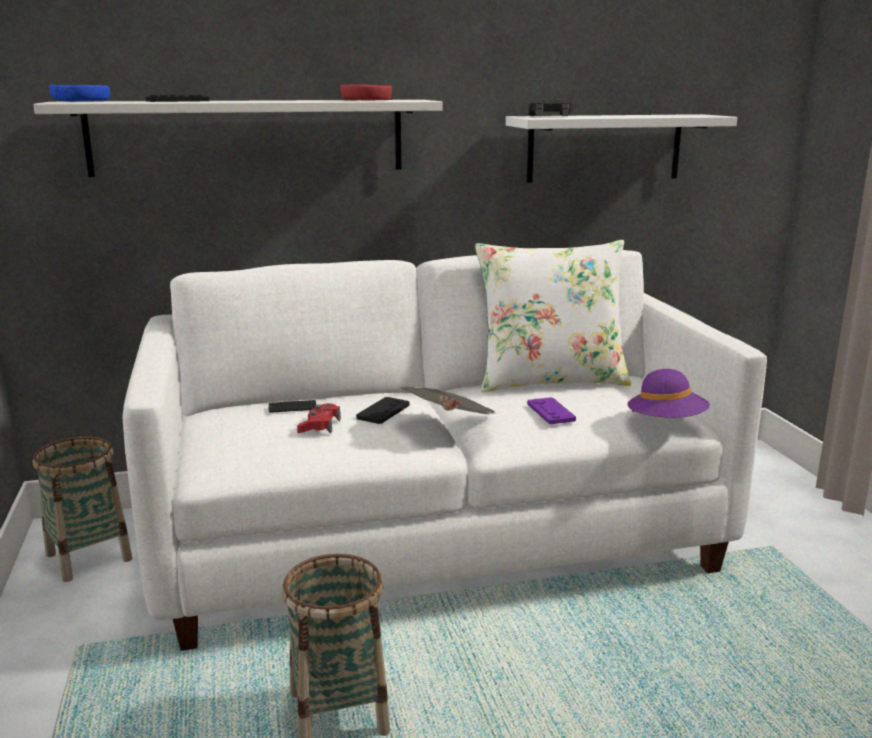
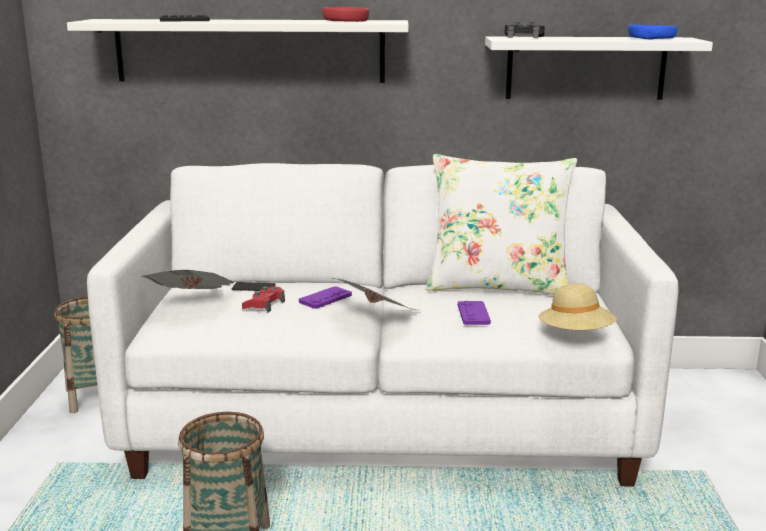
camera: 15 degrees right, 0 degrees up
(81, 101) = (110, 19): blue bowl -> blue bowl (651, 38)
(233, 433) = (192, 303): none -> newspaper
(383, 412) = (325, 299): black game controller -> purple game controller
(666, 423) = (576, 335): purple hat -> beige hat

